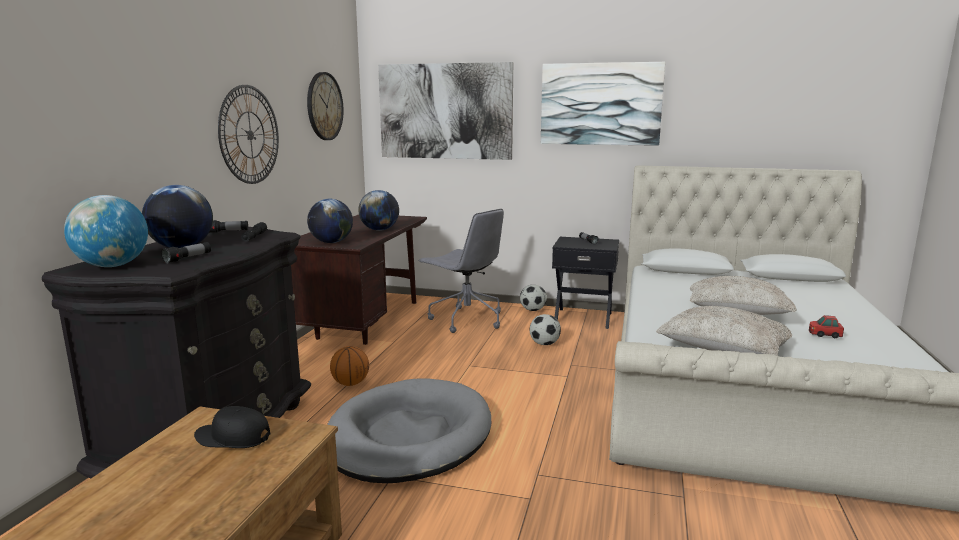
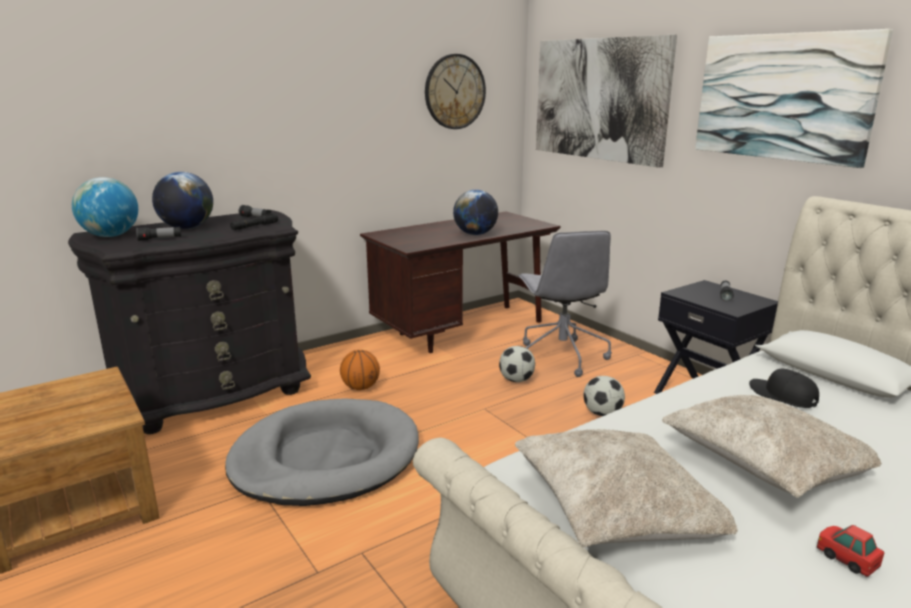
camera: 40 degrees right, 5 degrees up
(233, 437) = (82, 400): black cap -> black cap (782, 395)
(250, 135) = (330, 123): wall clock -> none
(331, 242) = (402, 240): globe -> none
(533, 310) = (656, 367): football -> football (516, 380)

